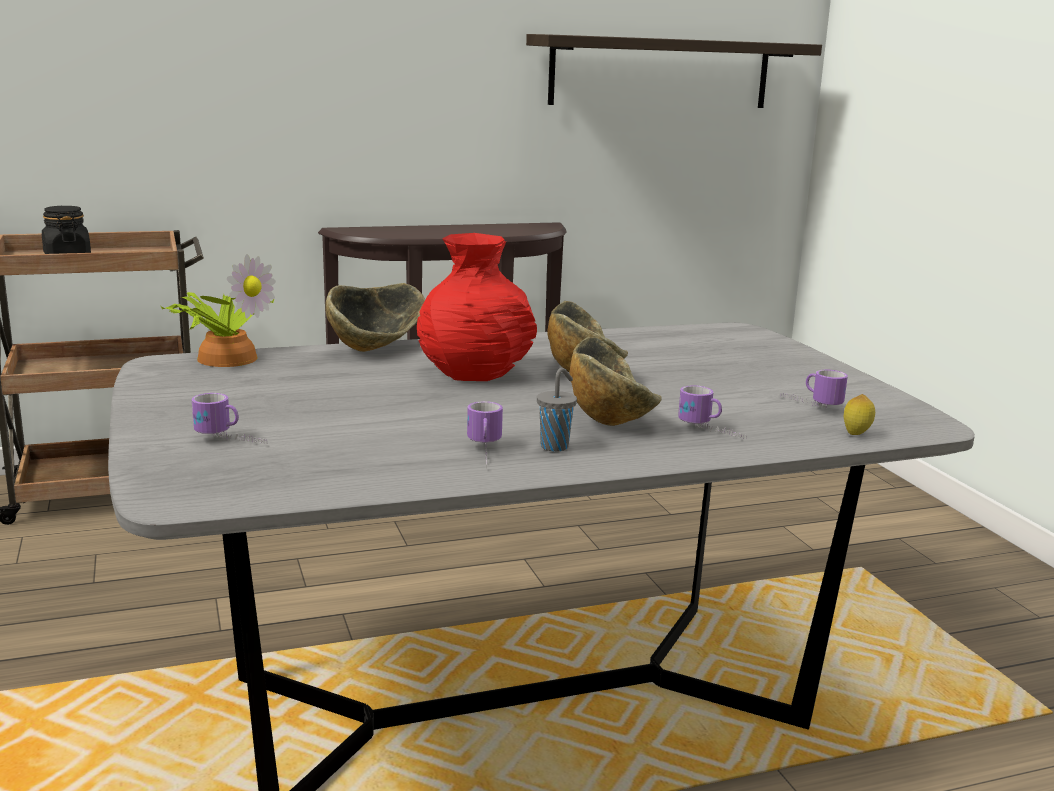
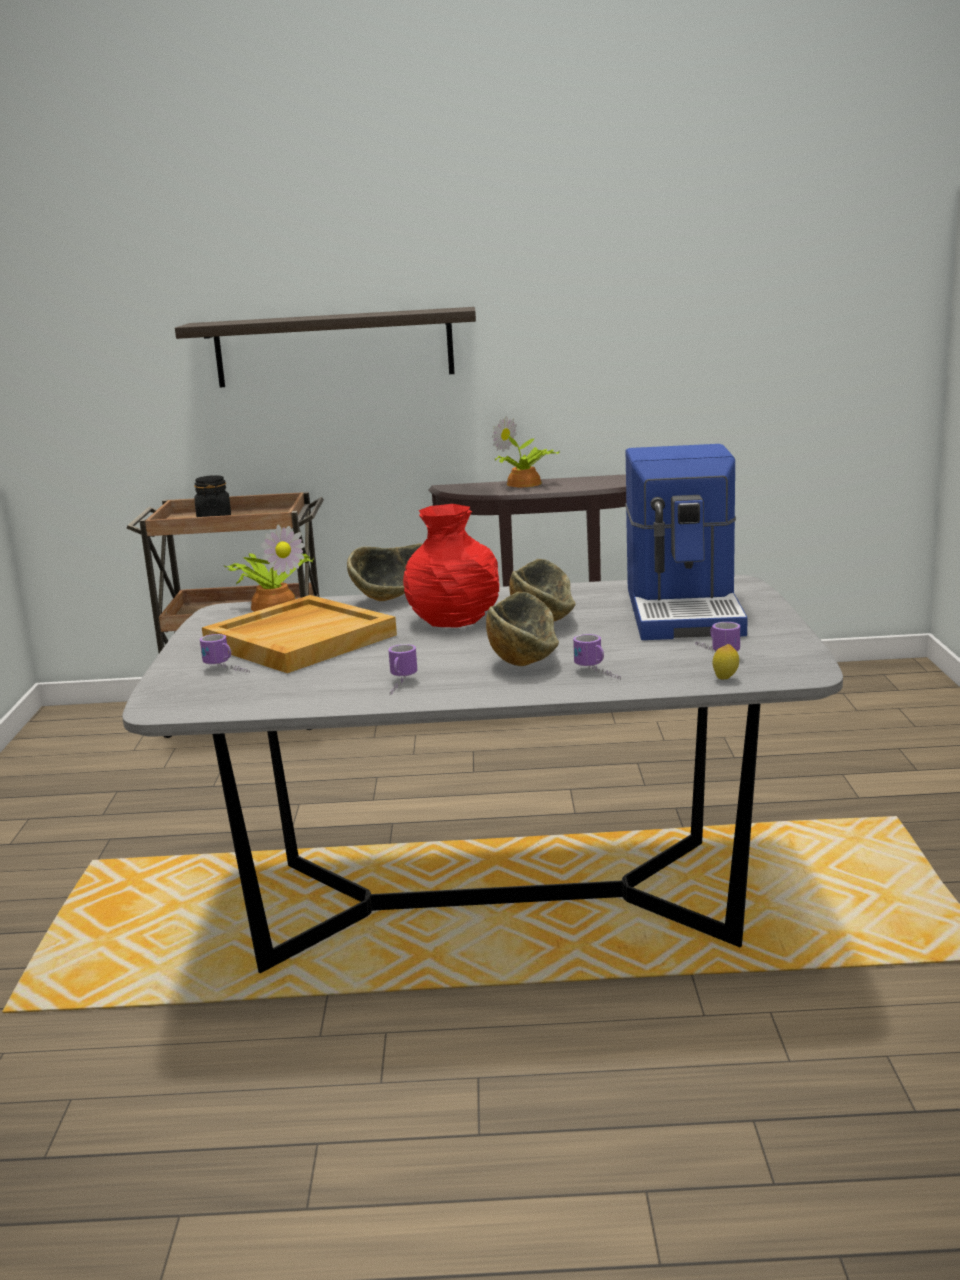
camera: 20 degrees right, 0 degrees up
(299, 399) = (300, 639): none -> beige tray
(428, 229) = (524, 484): none -> potted plant
(555, 446) = (460, 681): grey cup -> none
(661, 72) = (763, 320): shelf -> shelf (334, 348)
(725, 359) = (685, 610): none -> coffee machine

